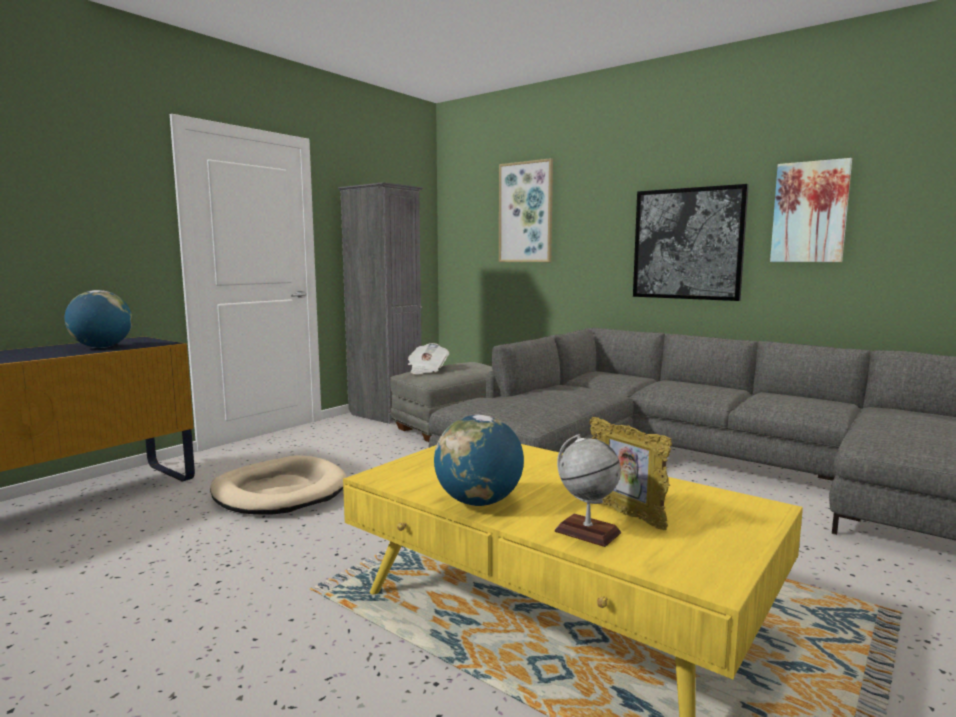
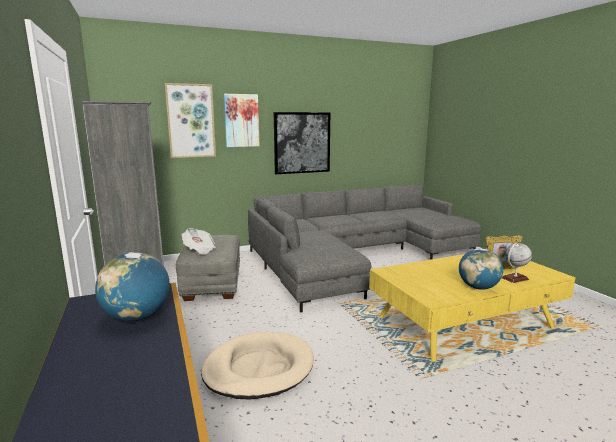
camera: 60 degrees left, 5 degrees up
(809, 212) = (354, 127): picture -> picture (241, 120)

